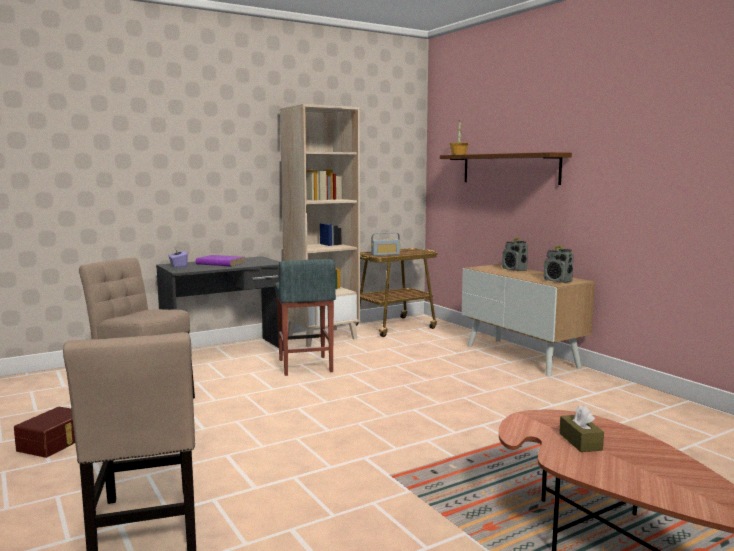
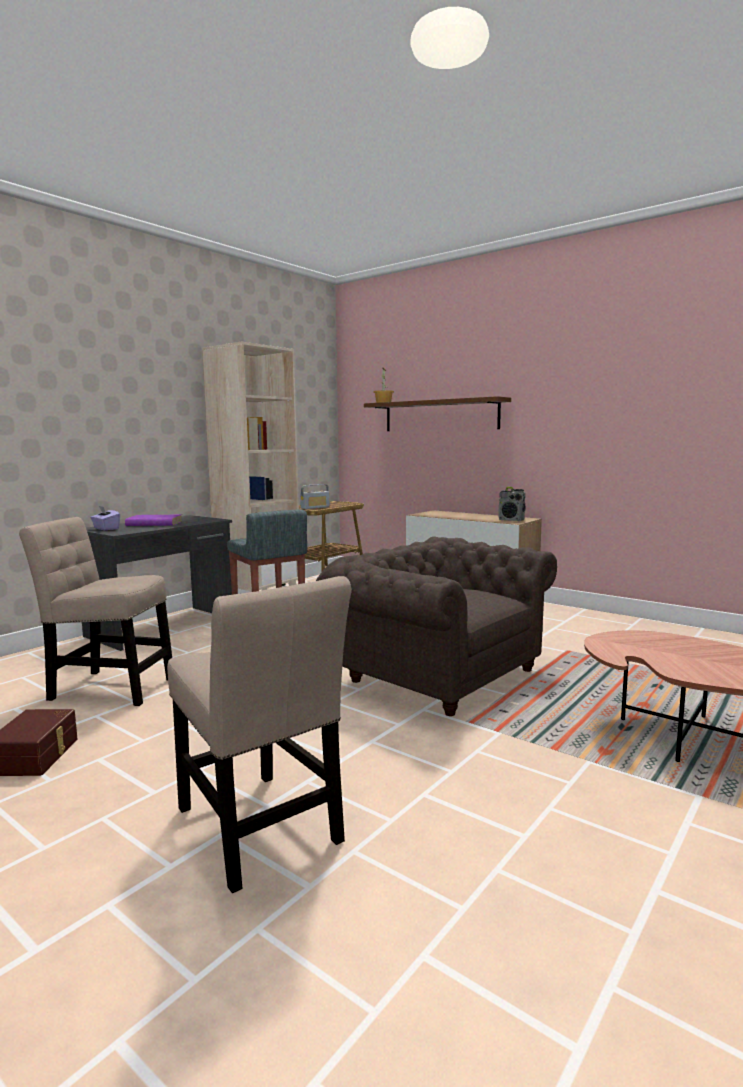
camera: 20 degrees left, 0 degrees up
(410, 427) = (437, 673): none -> brown armchair
(514, 269) = (456, 514): radio -> none
(580, 441) = (672, 654): brown tissue box -> none

